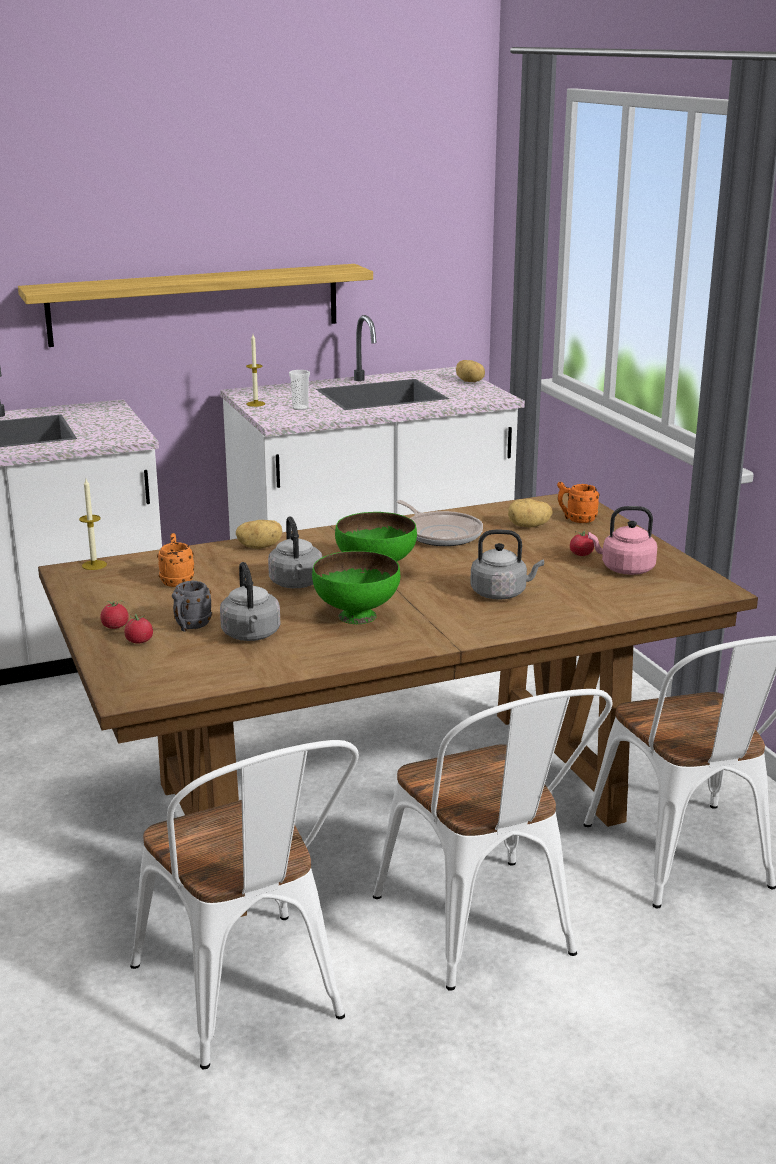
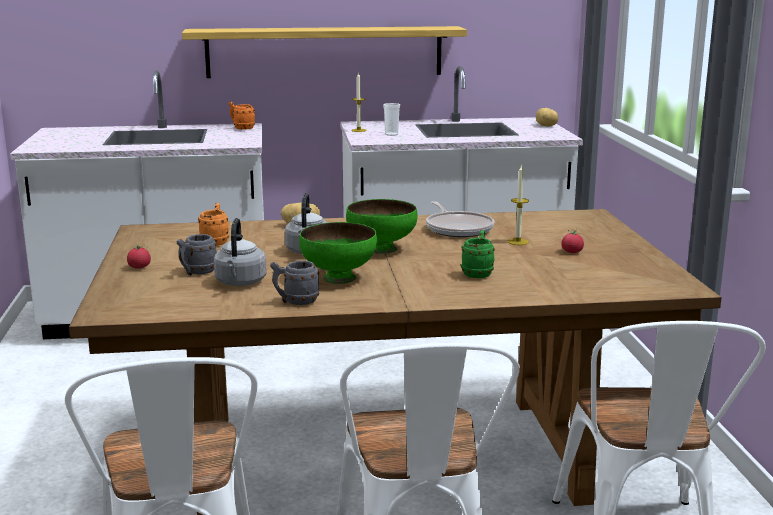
camera: 15 degrees right, 5 degrees down
(94, 565) = (162, 227): candle -> candle (518, 242)
(139, 641) = (148, 279): tomato -> none
(332, 653) = (295, 301): none -> grey mug
(501, 593) = (478, 273): grey kettle -> green mug
(528, 526) = (539, 229): potato -> none
(576, 519) = (586, 228): orange mug -> orange mug (241, 128)
(624, 569) = (604, 265): pink kettle -> none

